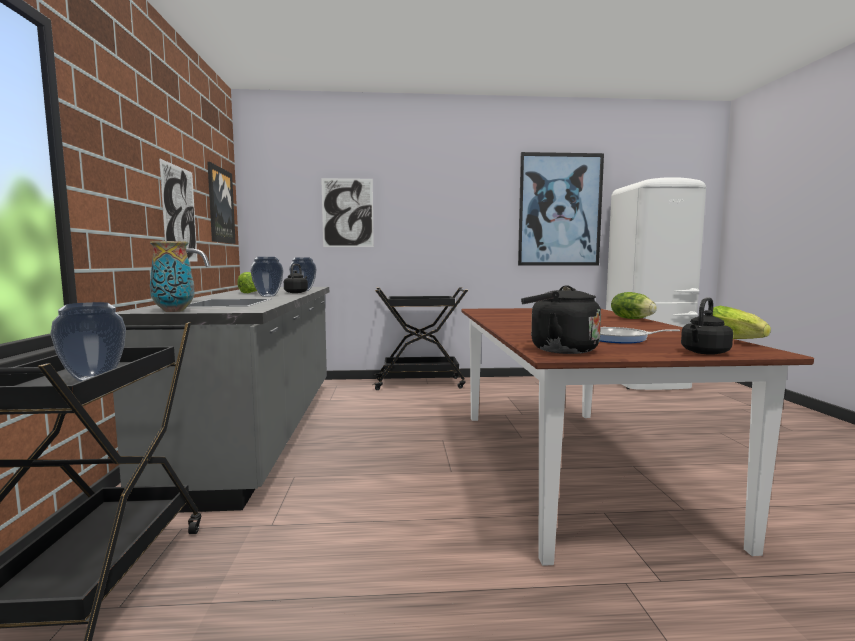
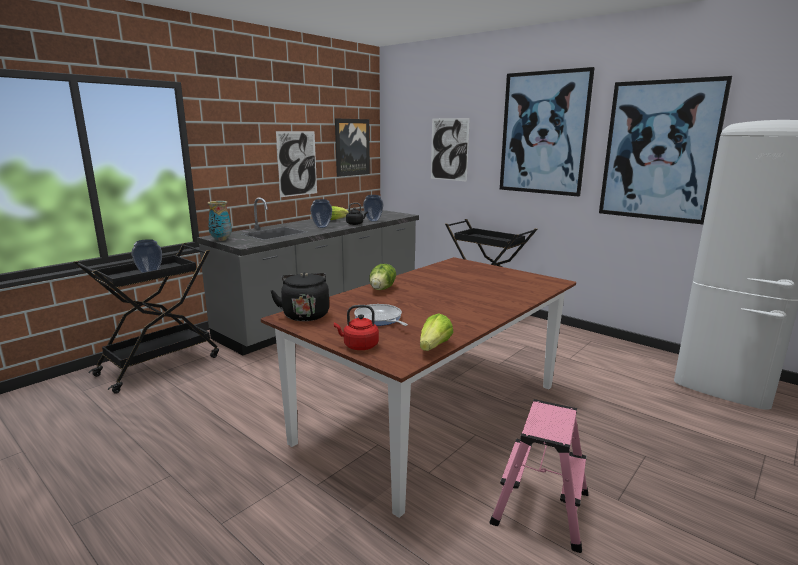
camera: 45 degrees right, 10 degrees up
(458, 195) = (543, 133): none -> picture
(632, 319) = (512, 303): lettuce -> lettuce (382, 289)
(704, 353) = (359, 346): black kettle -> red kettle
(775, 489) = (540, 508): none -> pink step ladder

